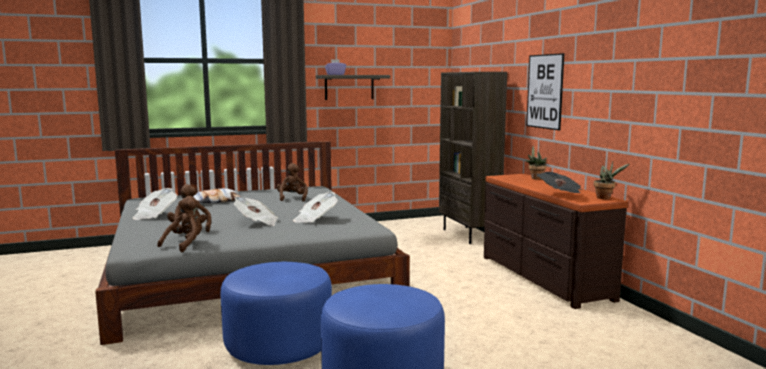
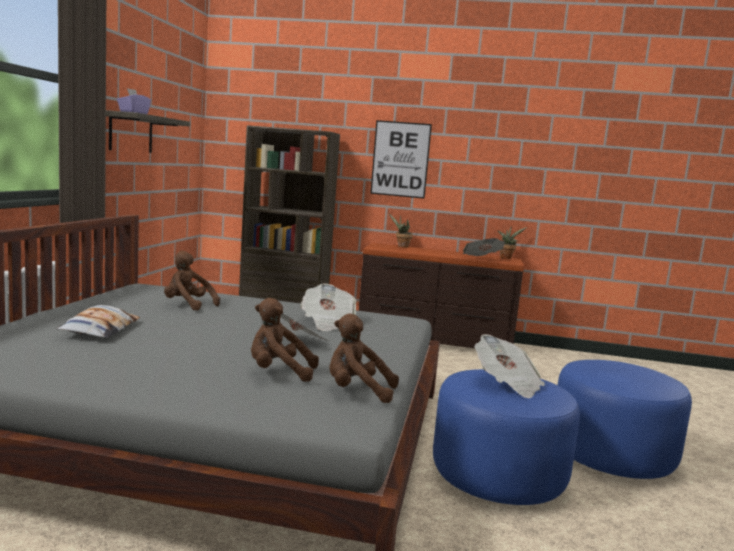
camera: 60 degrees left, 0 degrees up
(154, 215) = (117, 374): newspaper -> newspaper (507, 384)
(185, 244) = (357, 392): brown plush toy -> brown plush toy turned 45 degrees counterclockwise

